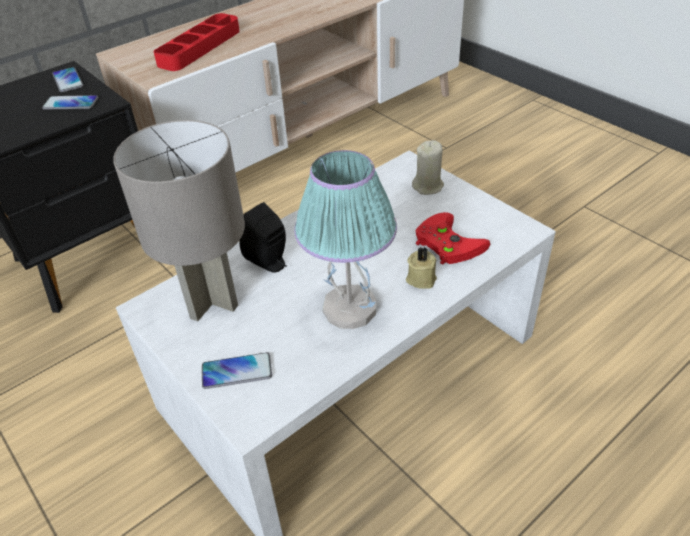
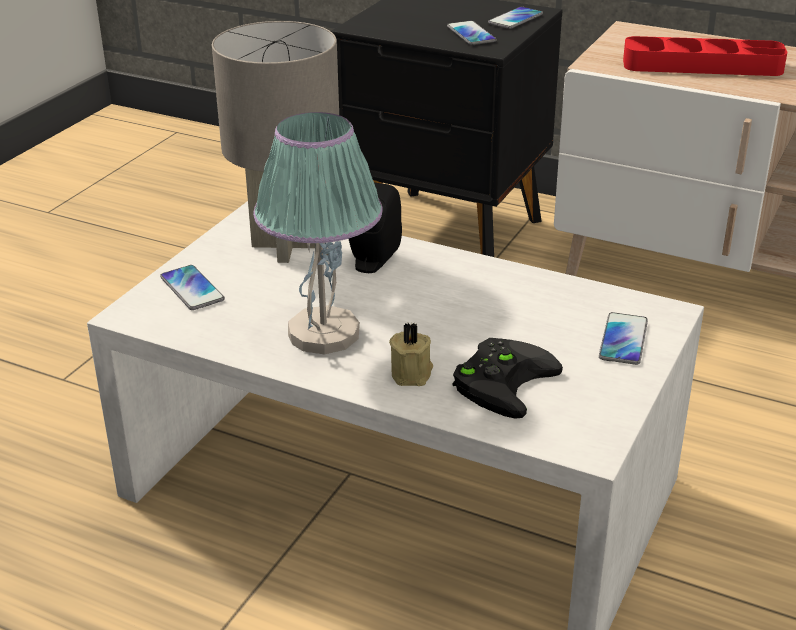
camera: 65 degrees right, 10 degrees down
(428, 186) = (623, 340): beige candle -> phone
(446, 242) = (502, 380): red game controller -> black game controller

